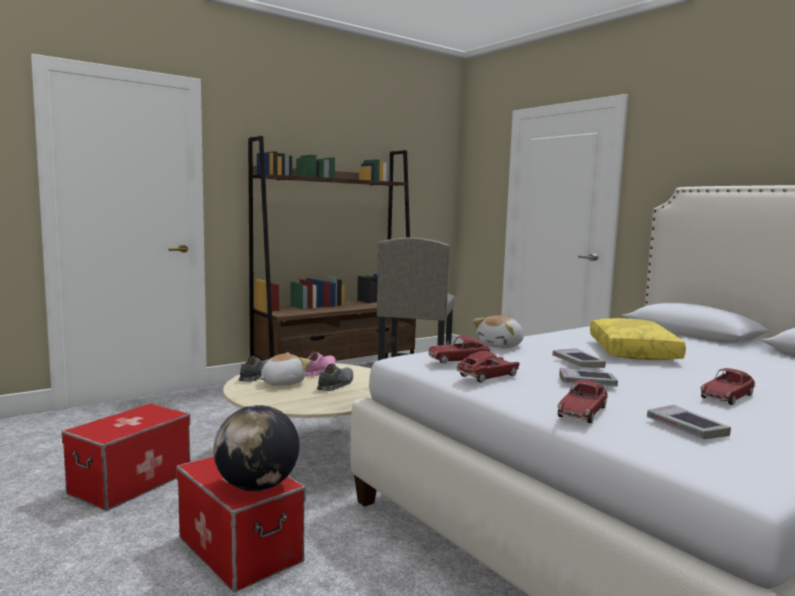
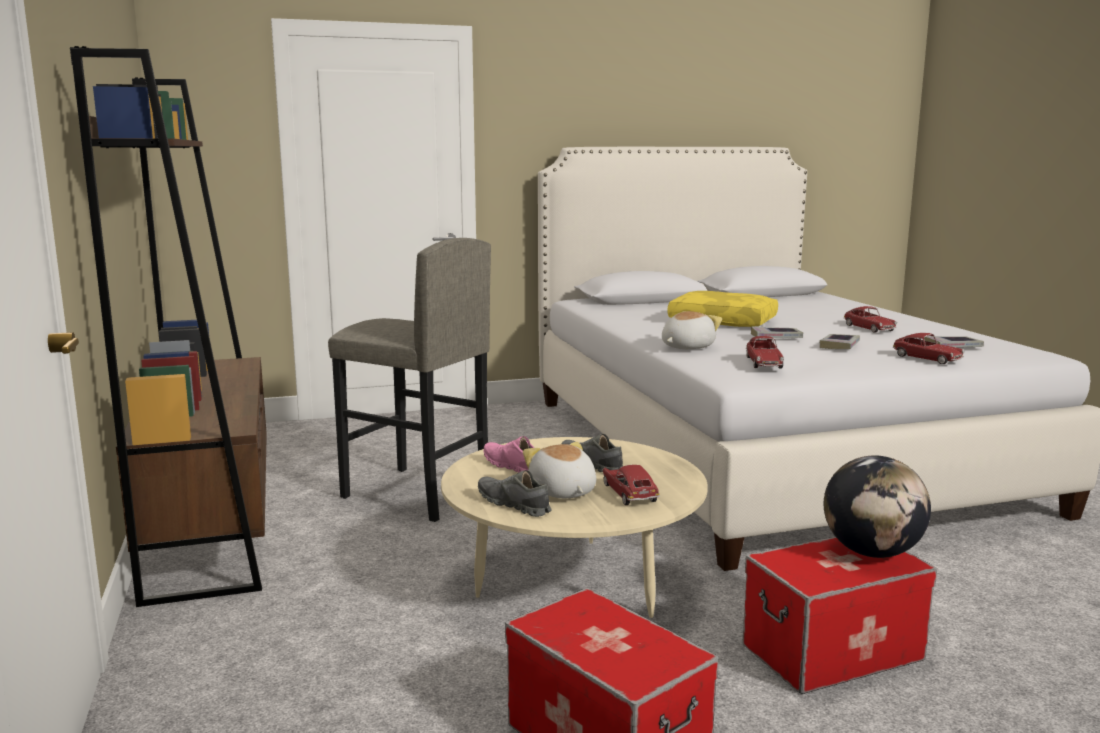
camera: 70 degrees left, 5 degrees up
(488, 376) = (825, 363): toy car -> toy car (629, 493)
(501, 346) = (686, 347): plush toy -> plush toy turned 105 degrees counterclockwise

